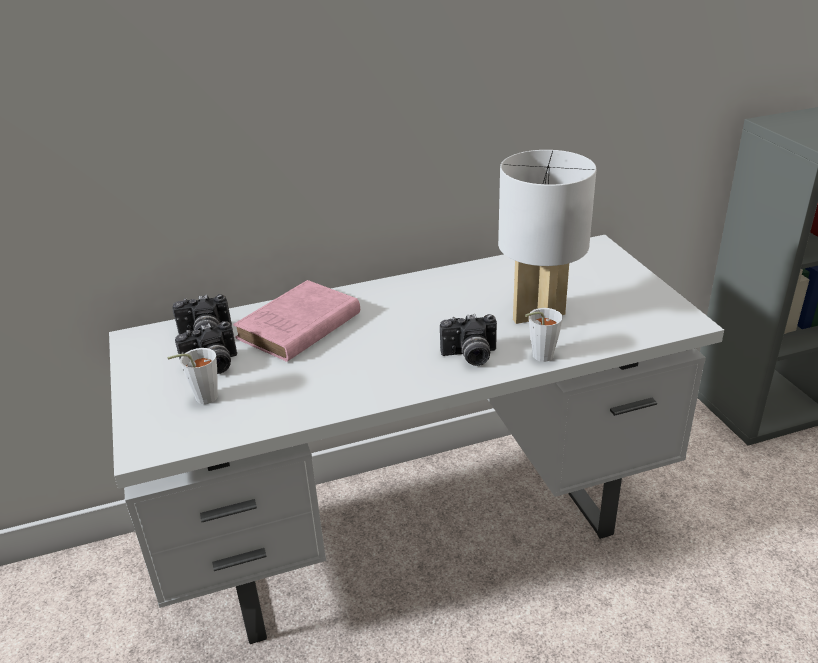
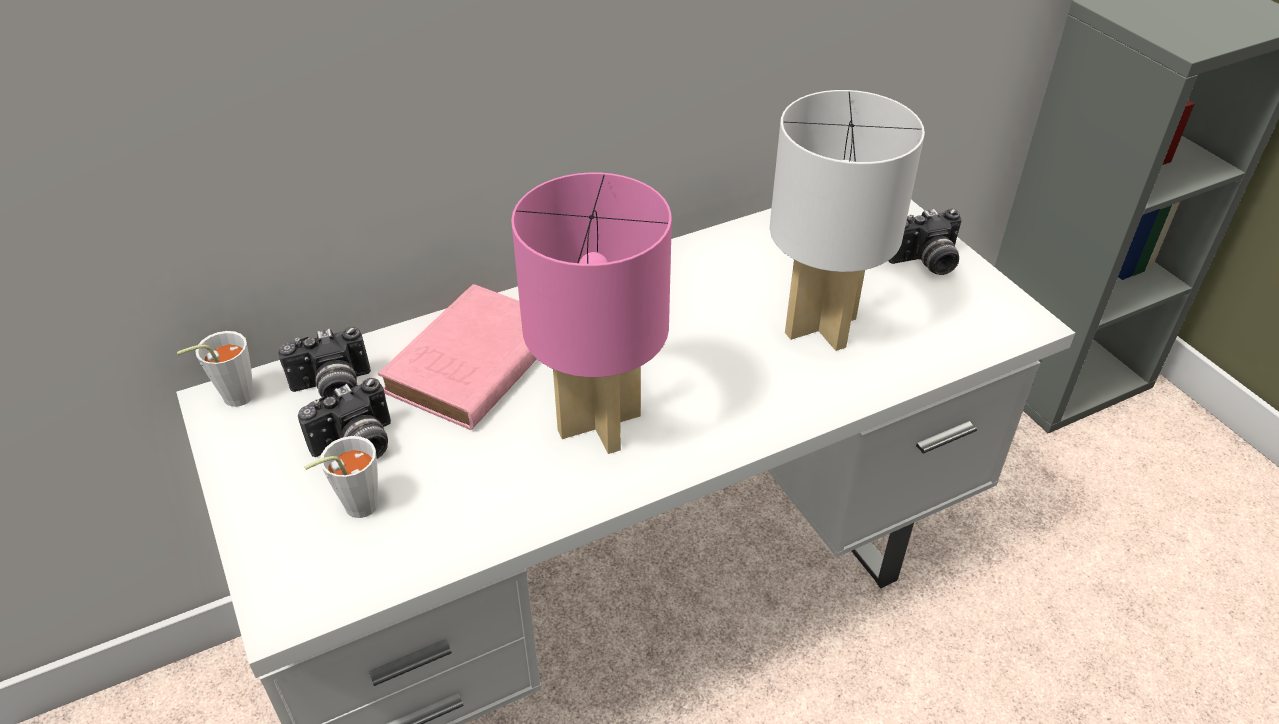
camera: 10 degrees left, 10 degrees up
(371, 362) = (598, 422): none -> pink table lamp
(470, 357) = (738, 403): camera -> camera (925, 263)
(538, 357) = (835, 396): white cup -> white cup (231, 399)

